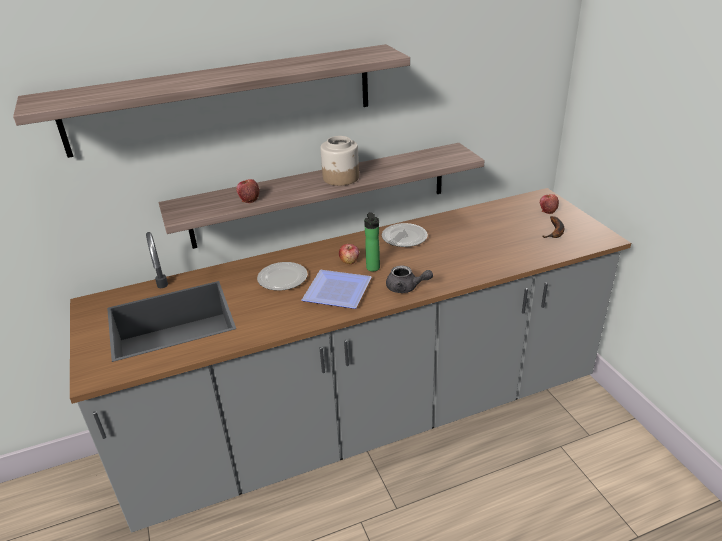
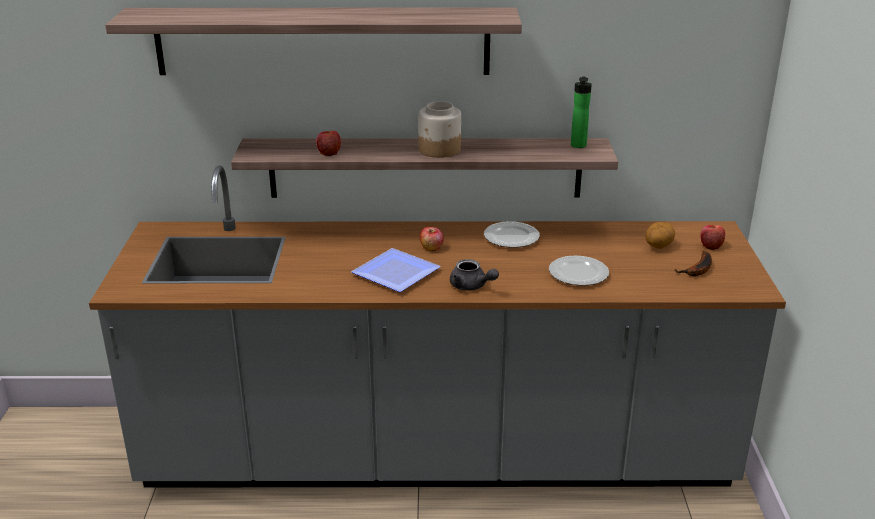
camera: 20 degrees right, 5 degrees down
(283, 278) = (350, 249): plate -> plate (579, 274)
(373, 269) = (451, 261): bottle -> bottle (578, 146)
(513, 219) = (658, 246): none -> potato

